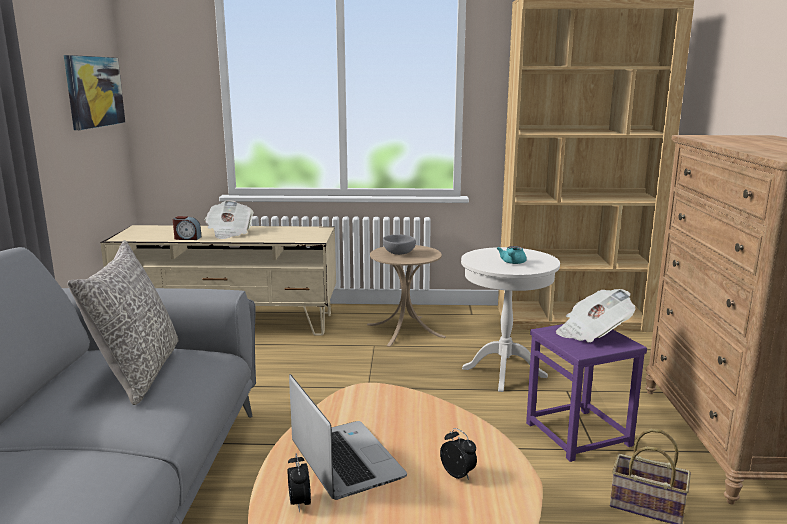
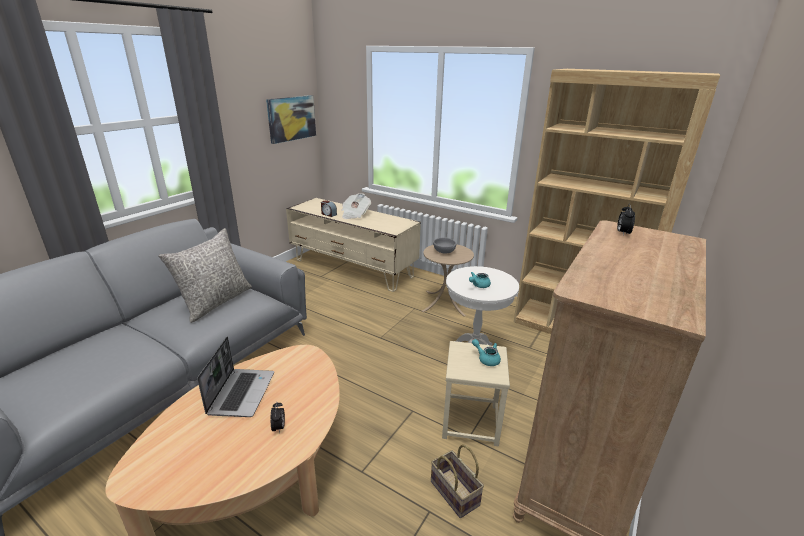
camera: 30 degrees right, 10 degrees up
(299, 503) = (195, 409): alarm clock -> alarm clock (622, 233)
(579, 434) = (471, 421): purple stool -> beige stool
(592, 333) = (486, 359): newspaper -> turquoise teapot

